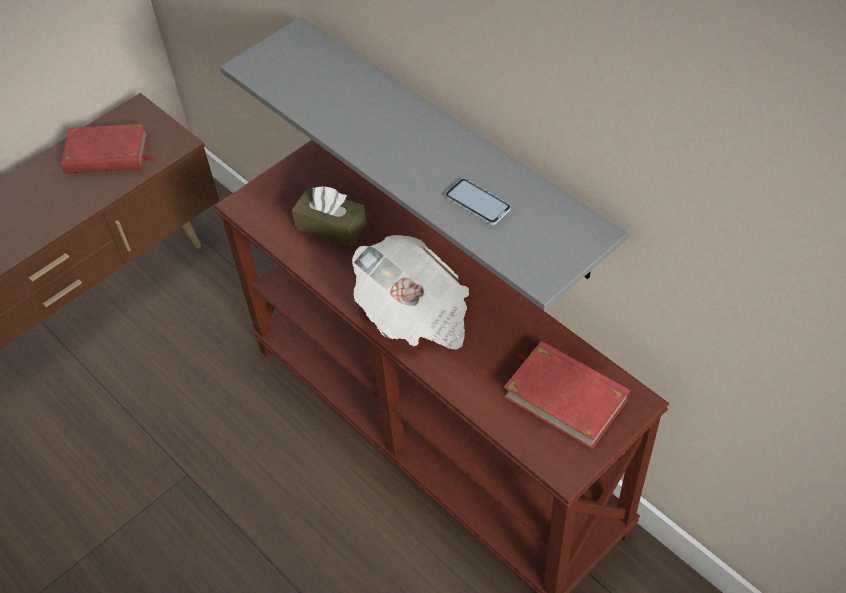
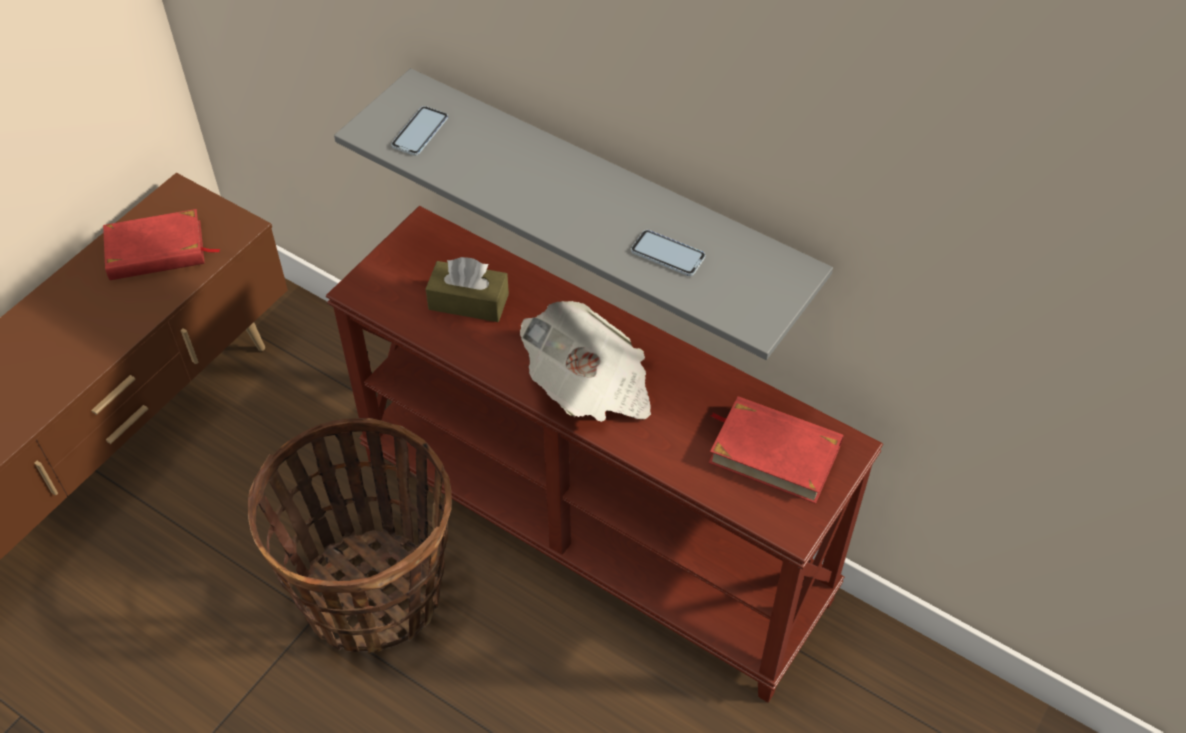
camera: 15 degrees left, 0 degrees up
(238, 463) = (373, 593): none -> basket
(292, 71) = (420, 132): none -> phone

